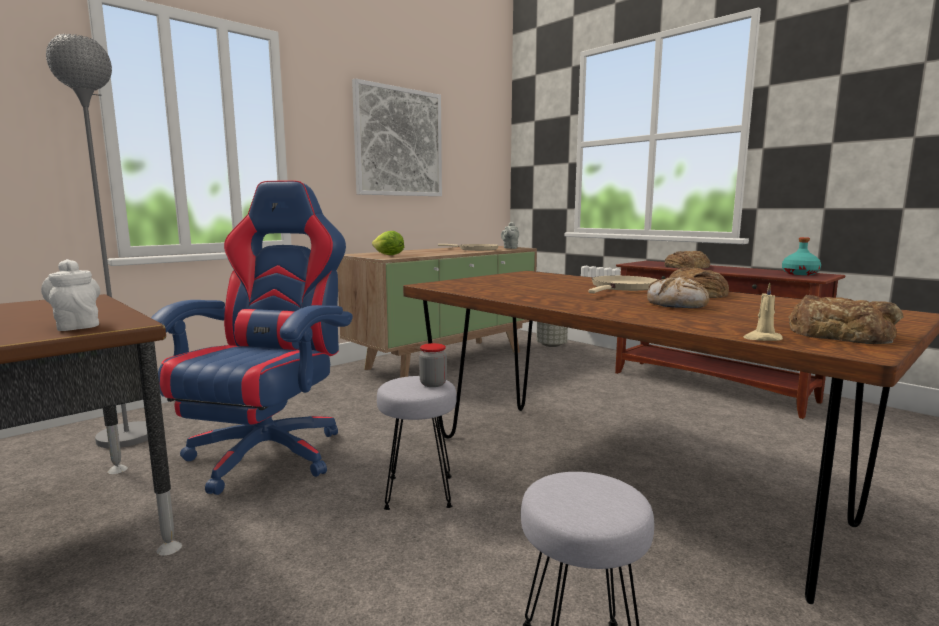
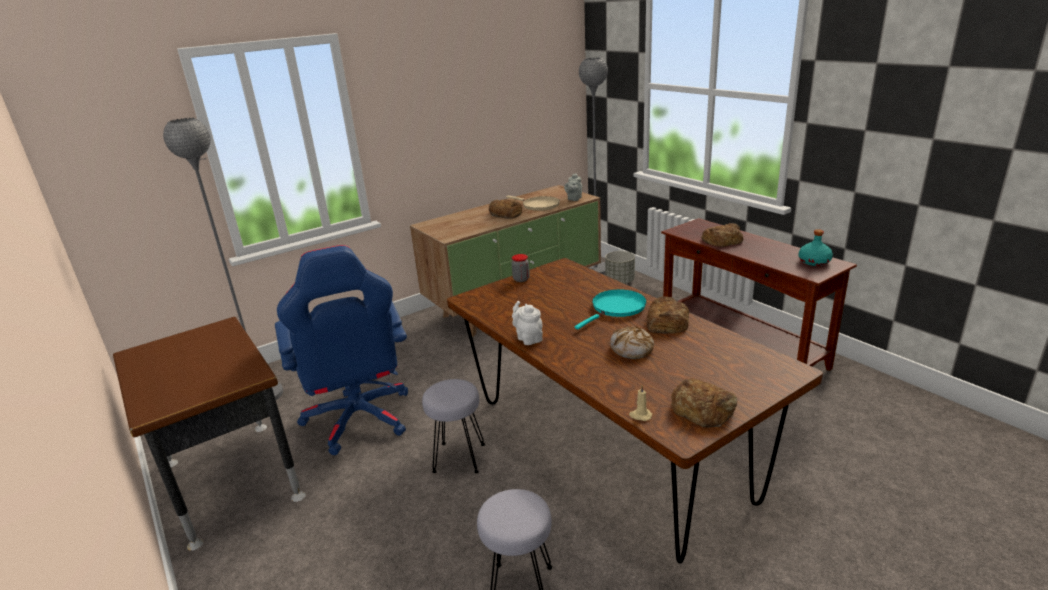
camera: 10 degrees right, 15 degrees up
(77, 326) = (225, 379): white teapot -> white teapot (528, 338)
(266, 455) = (358, 418): blue office chair -> blue office chair turned 135 degrees clockwise
(388, 255) = (453, 228): lettuce -> none
(399, 142) = (462, 103): picture -> none
(433, 384) = (461, 391): jar -> jar (521, 279)
(443, 251) = (506, 213): none -> bread
(522, 338) = (596, 270): none -> grey floor lamp
(623, 288) = (616, 308): beige frying pan -> turquoise frying pan

